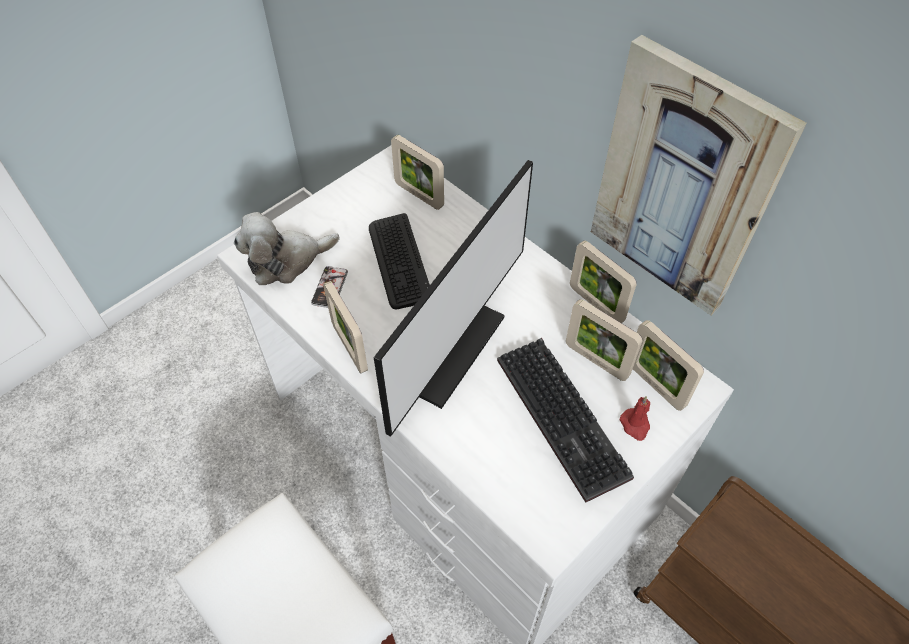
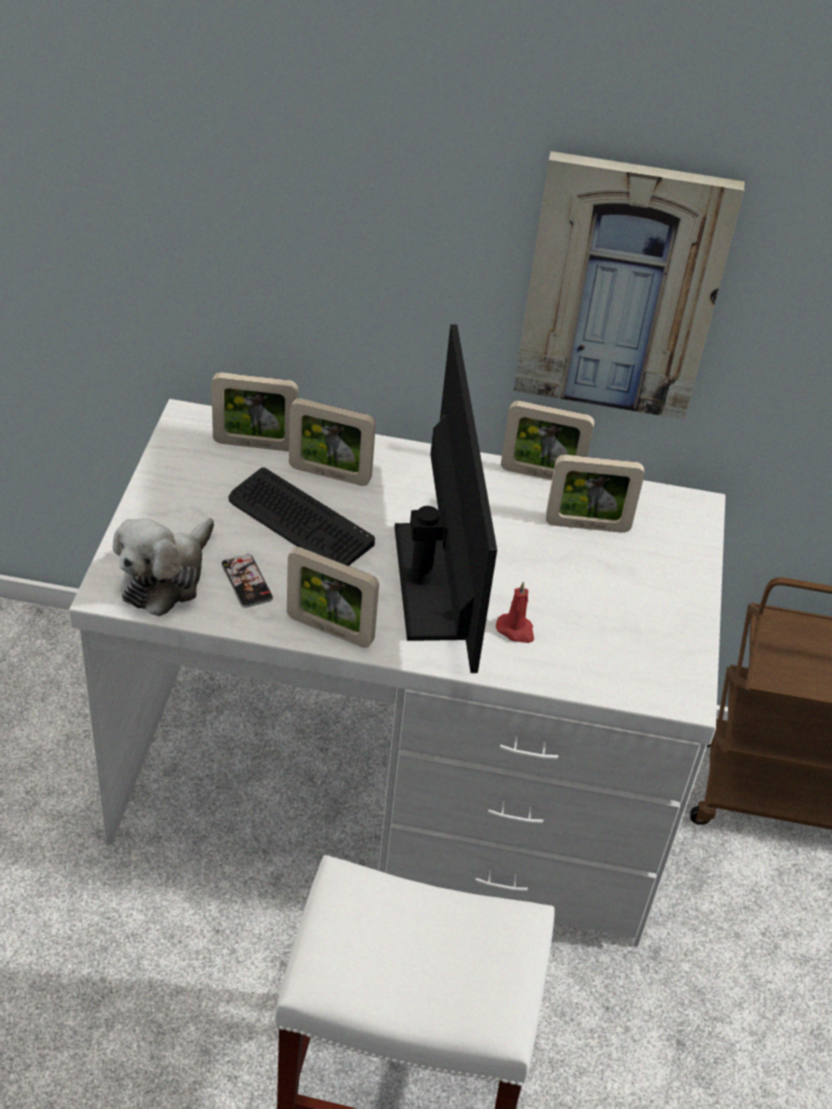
camera: 40 degrees left, 10 degrees down
(566, 418) = (605, 589): keyboard -> none
(635, 425) = (671, 565): red candle -> red candle (516, 630)
(655, 385) = (658, 522): picture frame -> picture frame (330, 474)

